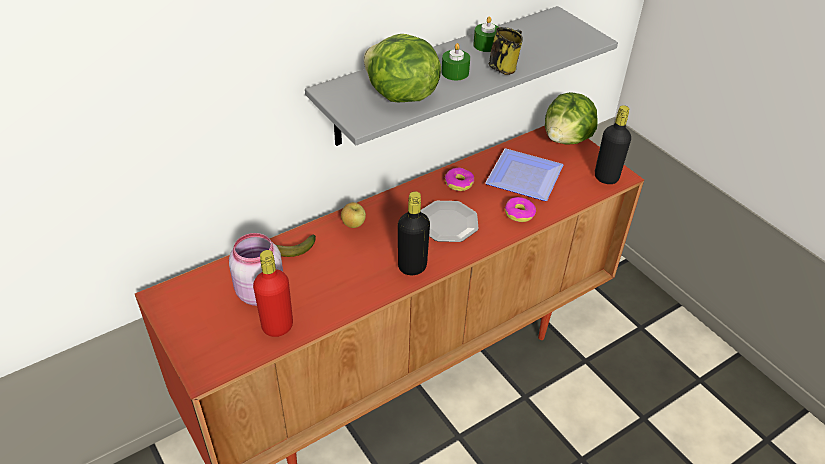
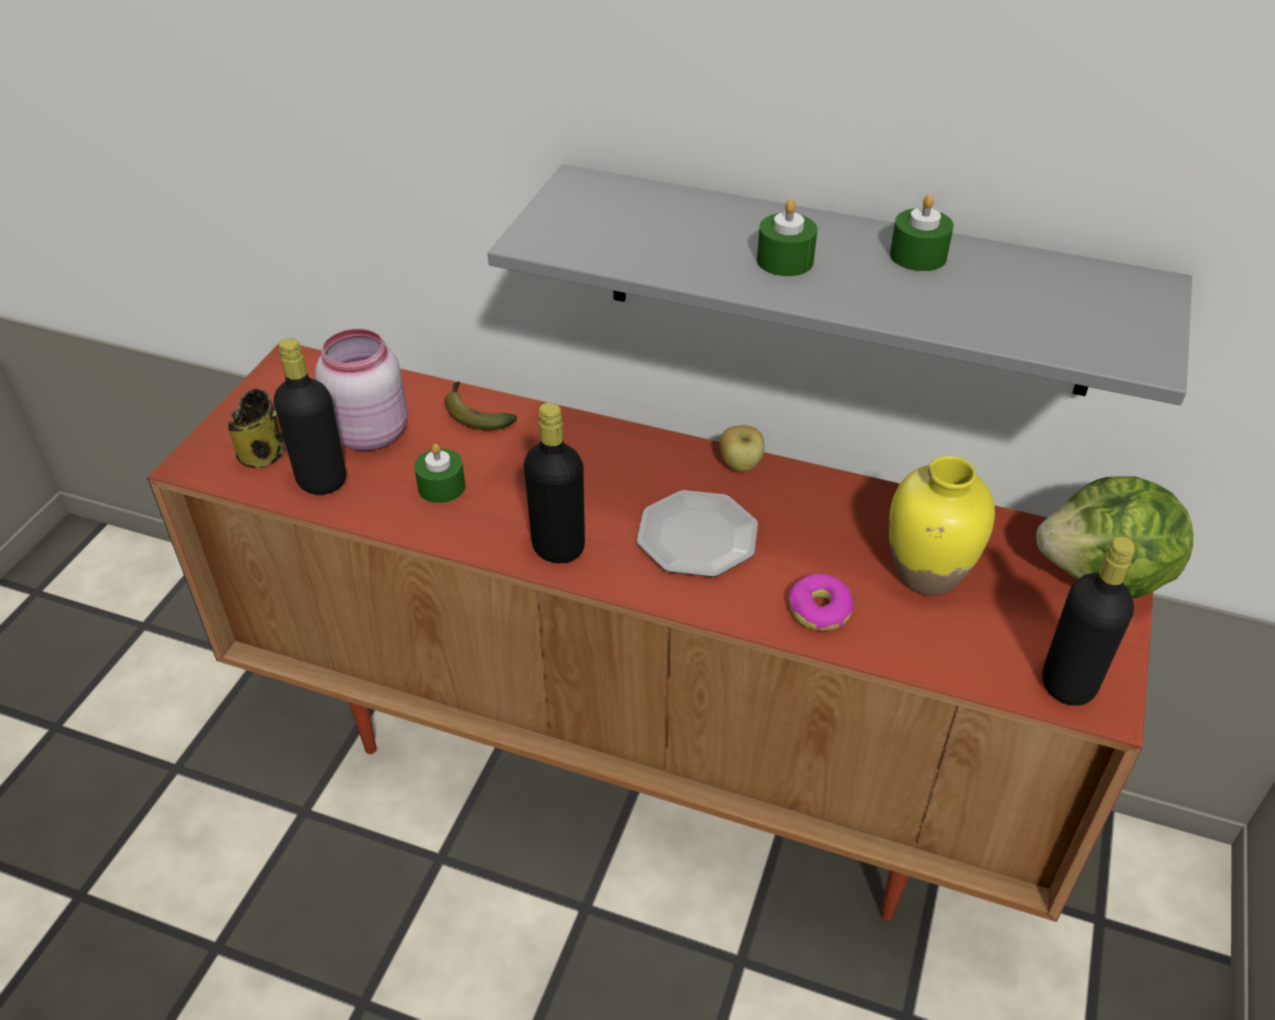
camera: 55 degrees right, 0 degrees up
(277, 326) = (322, 481): red bottle -> black bottle
(330, 285) = (441, 487): none -> green candle
(353, 224) = (585, 444): apple -> apple (740, 466)
(400, 96) = (646, 241): lettuce -> none
(459, 183) = (808, 502): donut -> none
(504, 67) = (876, 299): mug -> mug (265, 454)
(527, 176) = (928, 574): plate -> yellow vase

